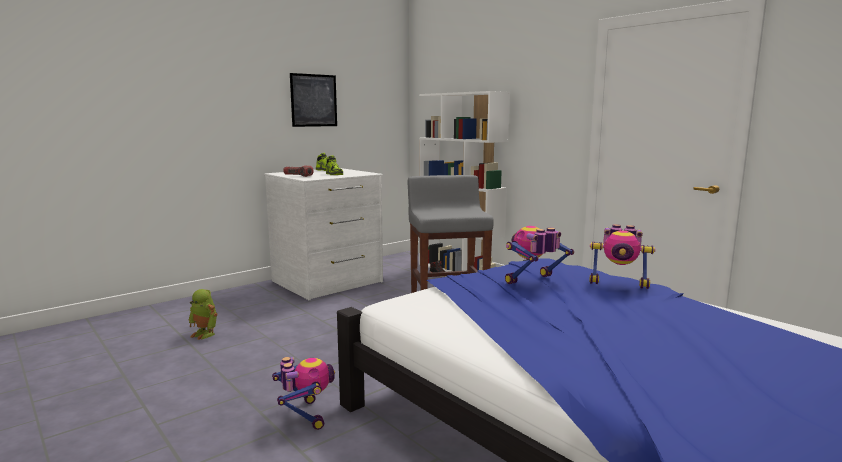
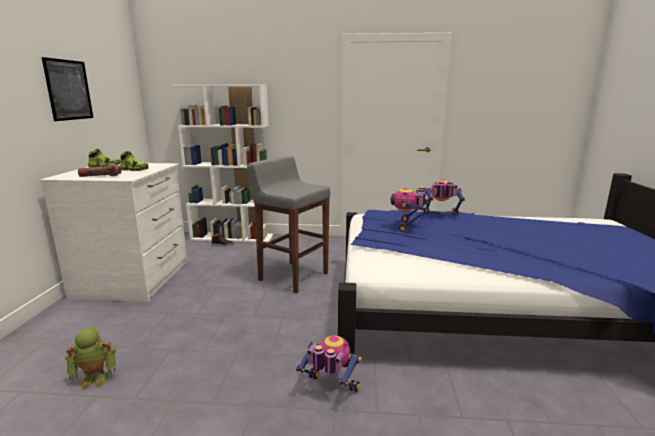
camera: 45 degrees left, 5 degrees up
(618, 283) = (440, 215): toy robot -> toy robot turned 150 degrees counterclockwise

